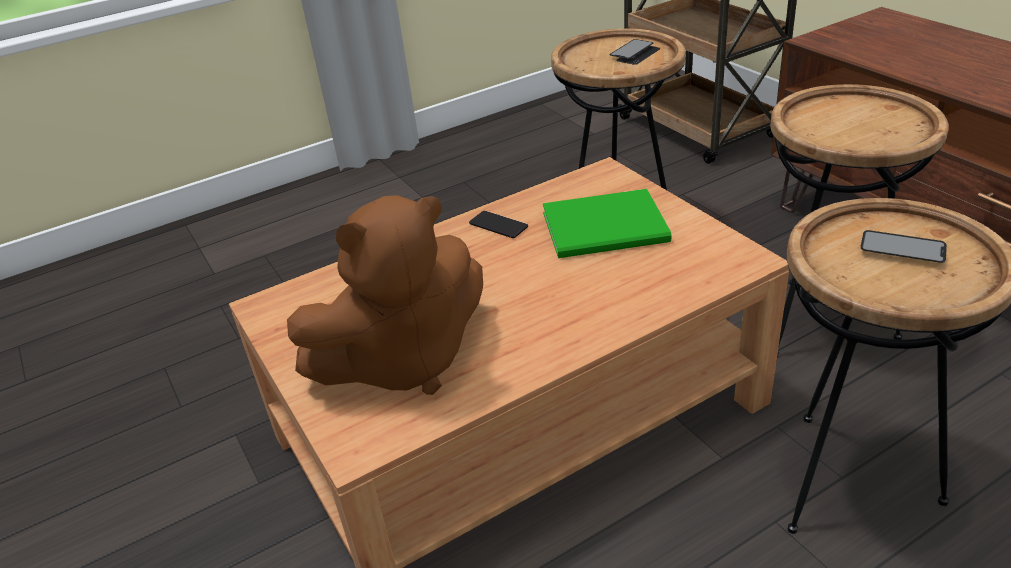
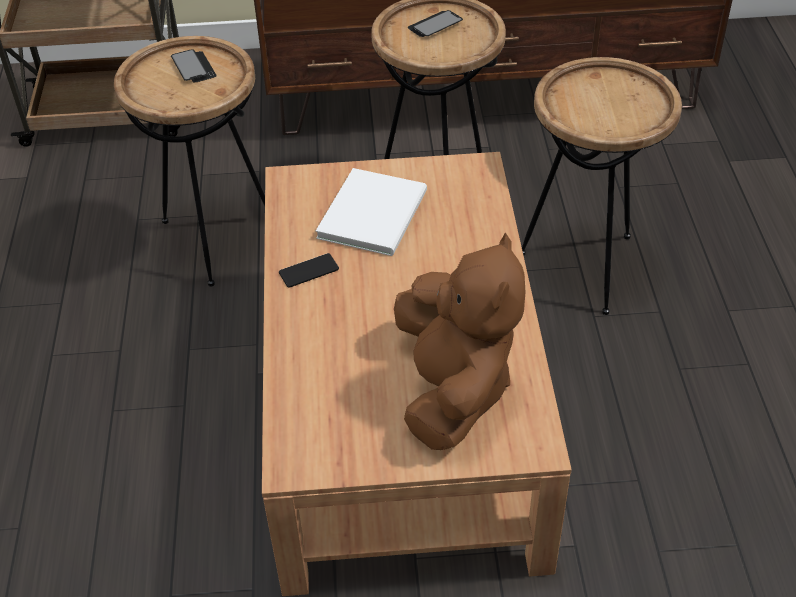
camera: 65 degrees left, 10 degrees up
(609, 228) = (376, 213): green book -> white book
(902, 249) = (600, 96): phone -> phone (435, 25)

